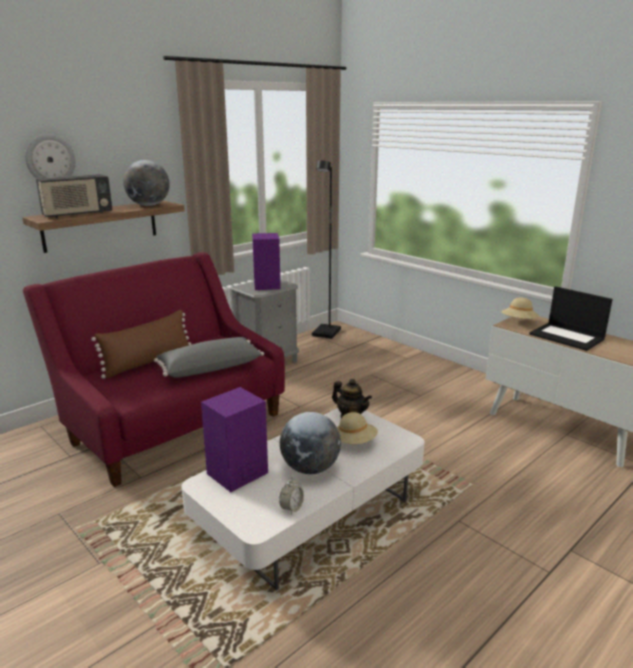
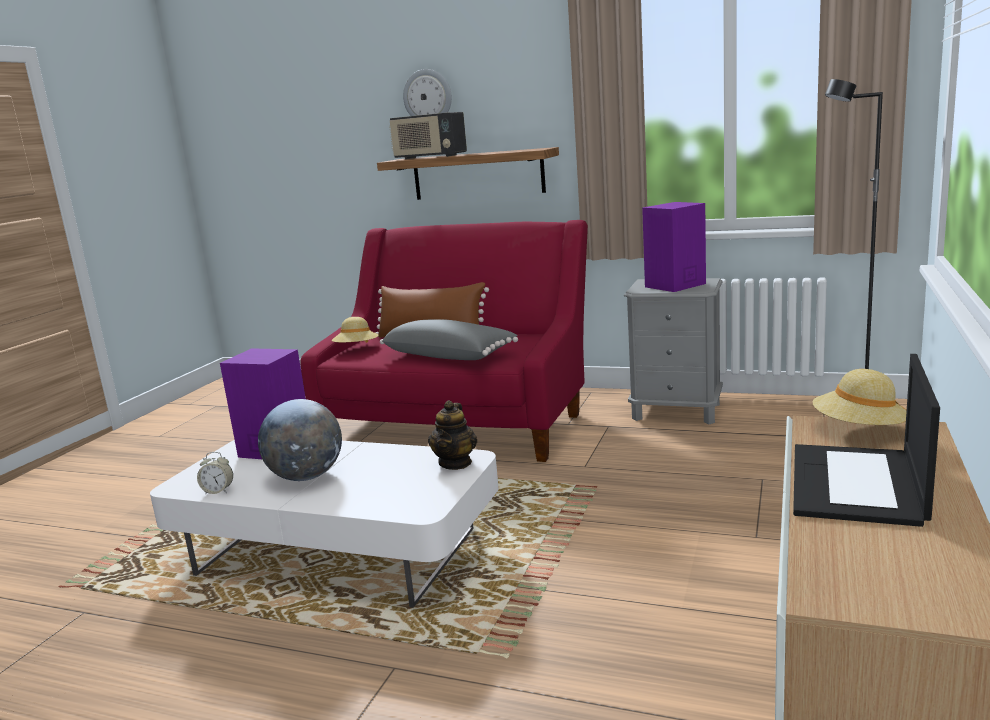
camera: 65 degrees right, 5 degrees down
(148, 205) = (514, 151): globe -> none
(354, 442) = (388, 482): beige hat -> beige hat (357, 349)

